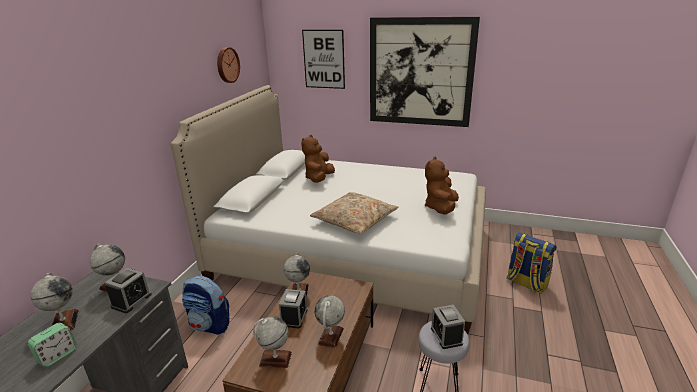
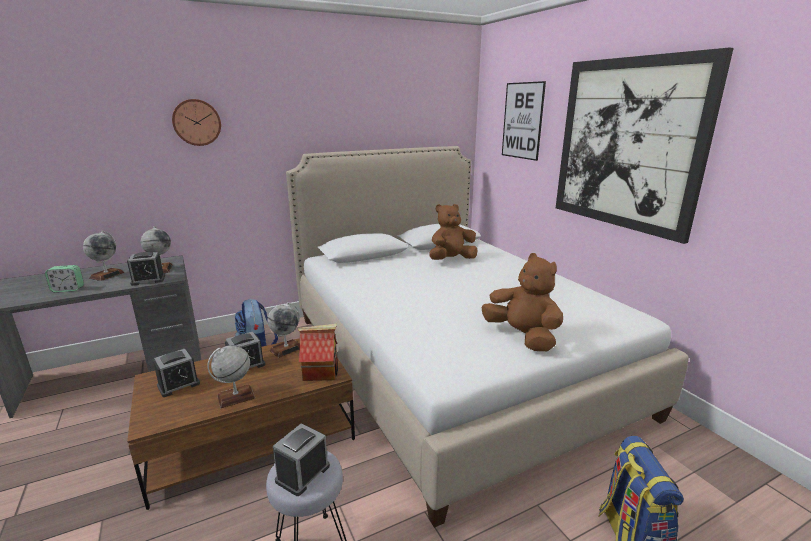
camera: 45 degrees right, 5 degrees down
(227, 65) = (399, 113): wall clock -> wall clock (196, 122)
(275, 359) = (178, 385): globe -> alarm clock
(349, 290) = (321, 372): none -> toy house
(354, 220) = (403, 305): beige pillow -> none
(440, 208) = (522, 337): brown plush toy -> brown plush toy turned 75 degrees clockwise

